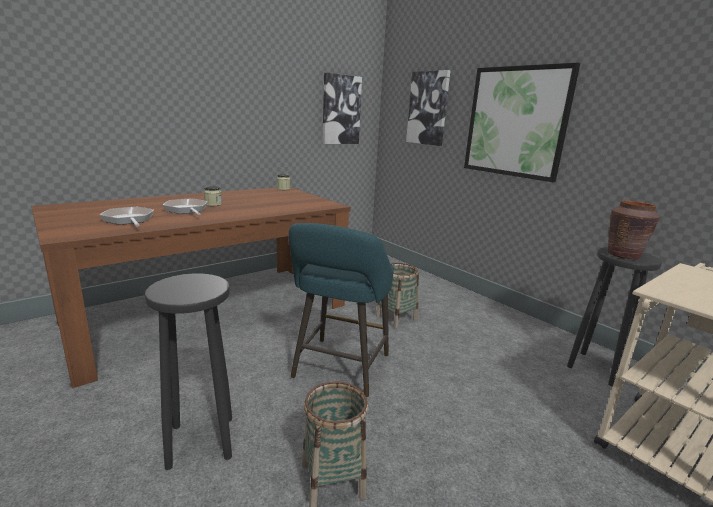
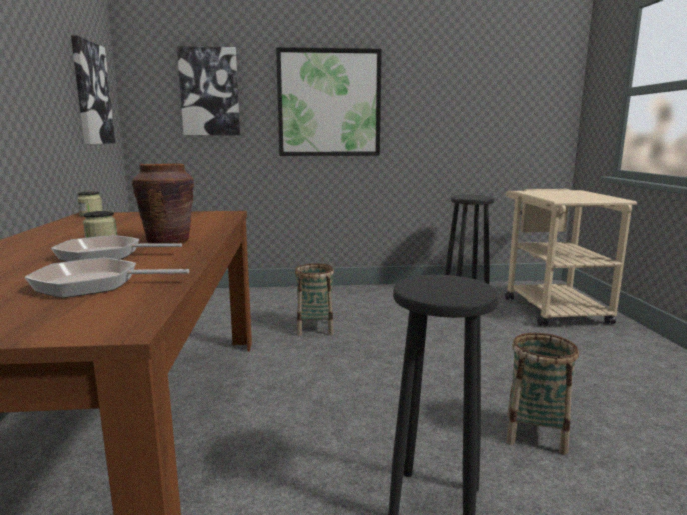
camera: 55 degrees left, 5 degrees down
(339, 369) = (375, 383): turquoise stool -> none
(623, 255) = (473, 197): brown vase -> brown vase (168, 241)

